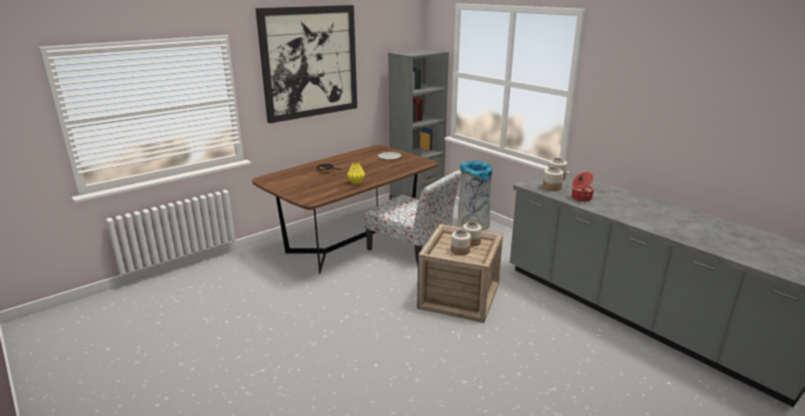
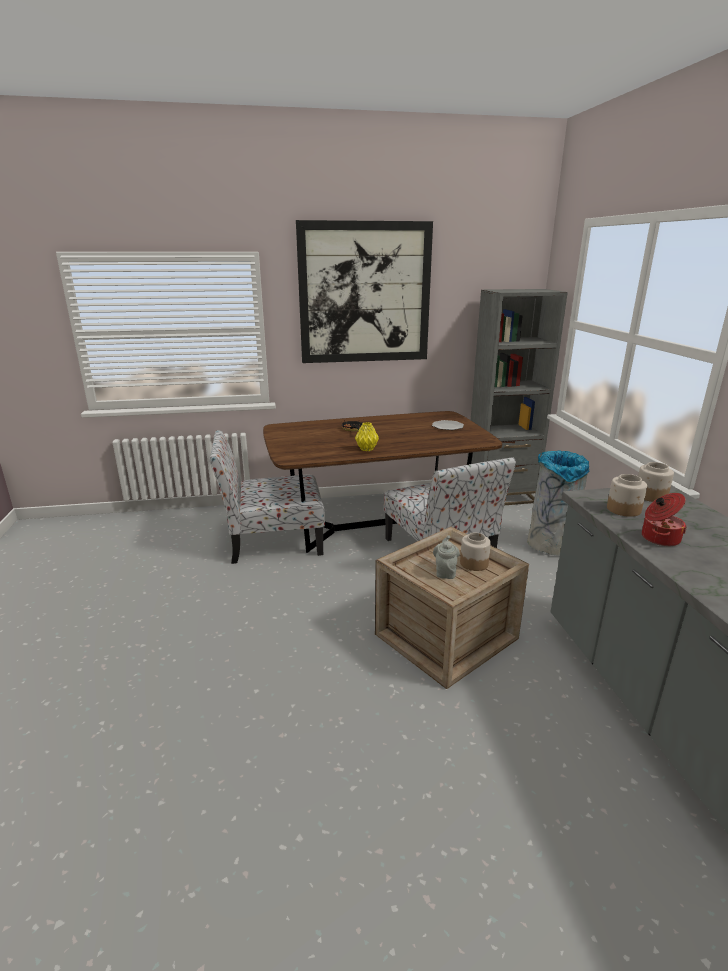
camera: 30 degrees right, 0 degrees up
(284, 273) = (273, 541): none -> chair
(460, 251) = (445, 571): jar -> grey teapot

